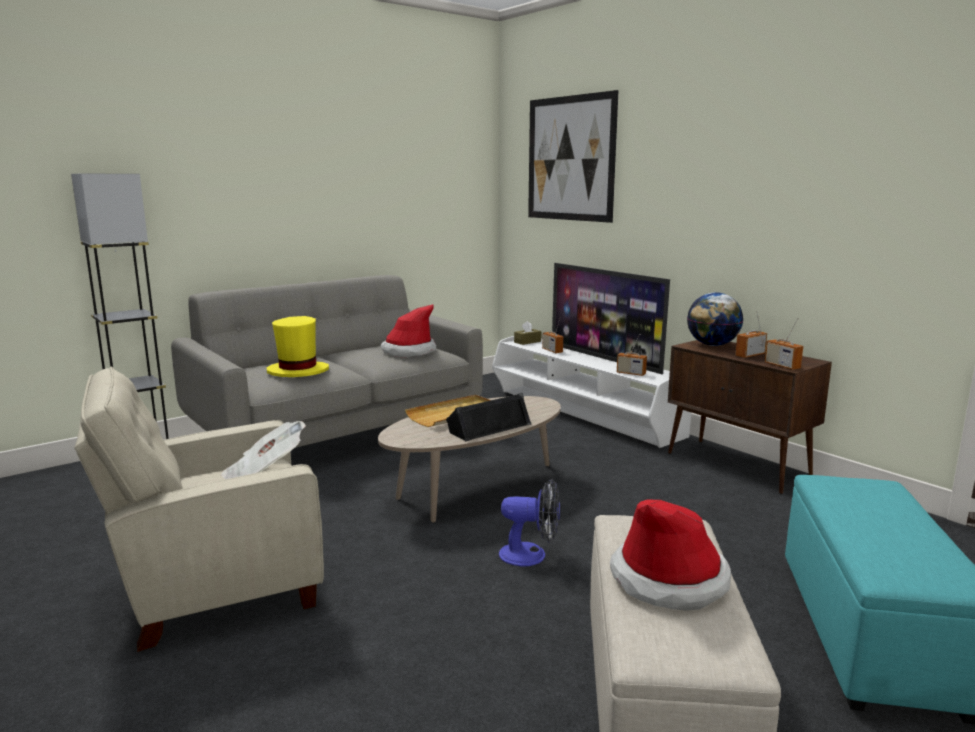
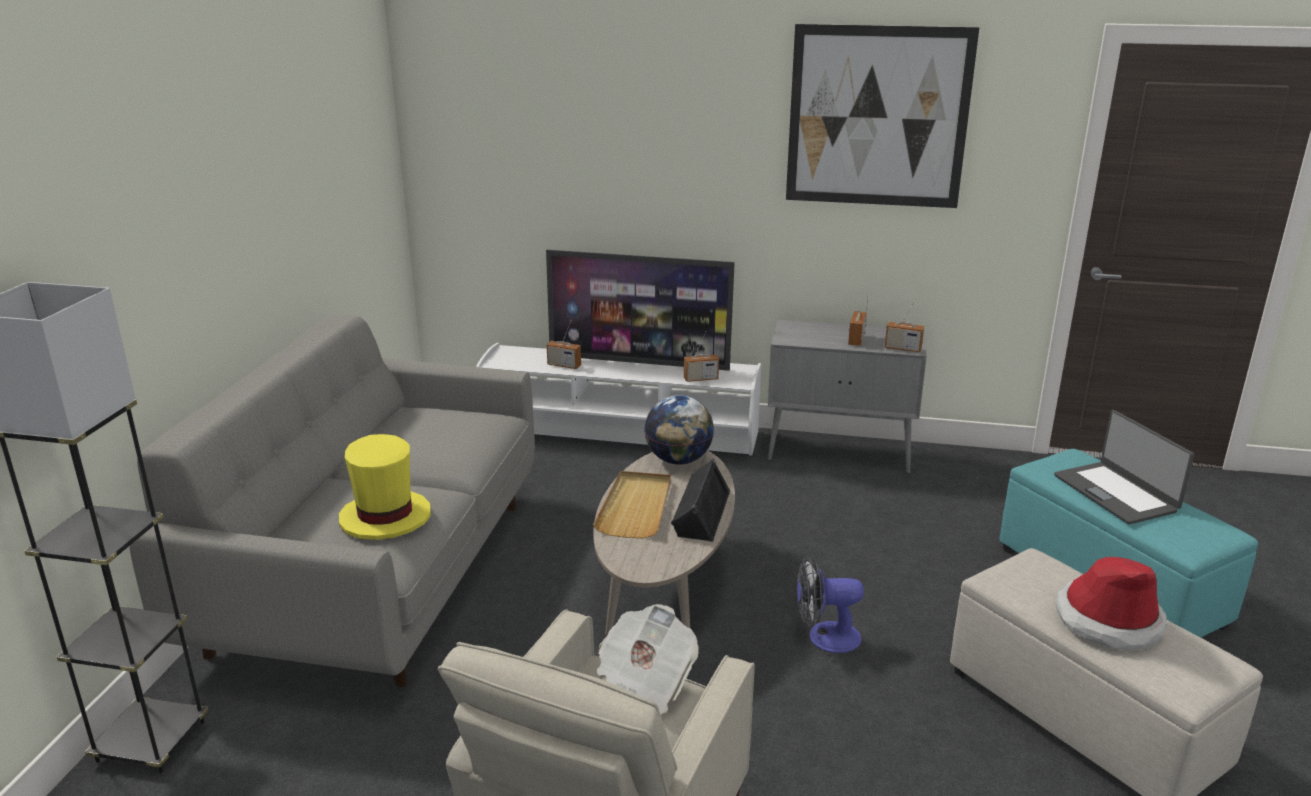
camera: 40 degrees left, 10 degrees up
(408, 351) = (455, 430): hat -> none
(527, 342) = (510, 357): brown tissue box -> none
(531, 555) = (825, 637): fan -> fan turned 150 degrees counterclockwise
(570, 159) = (542, 105): picture -> picture (877, 117)
(712, 345) = (802, 332): globe -> globe (678, 460)
(738, 466) = (840, 453): brown cabinet -> grey cabinet
(875, 516) = (1116, 493): none -> laptop

